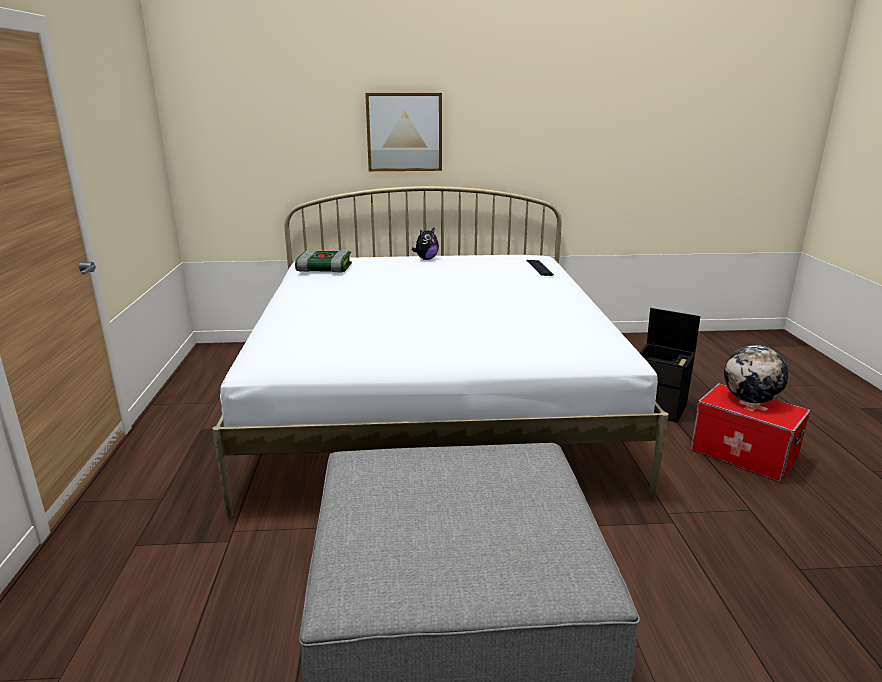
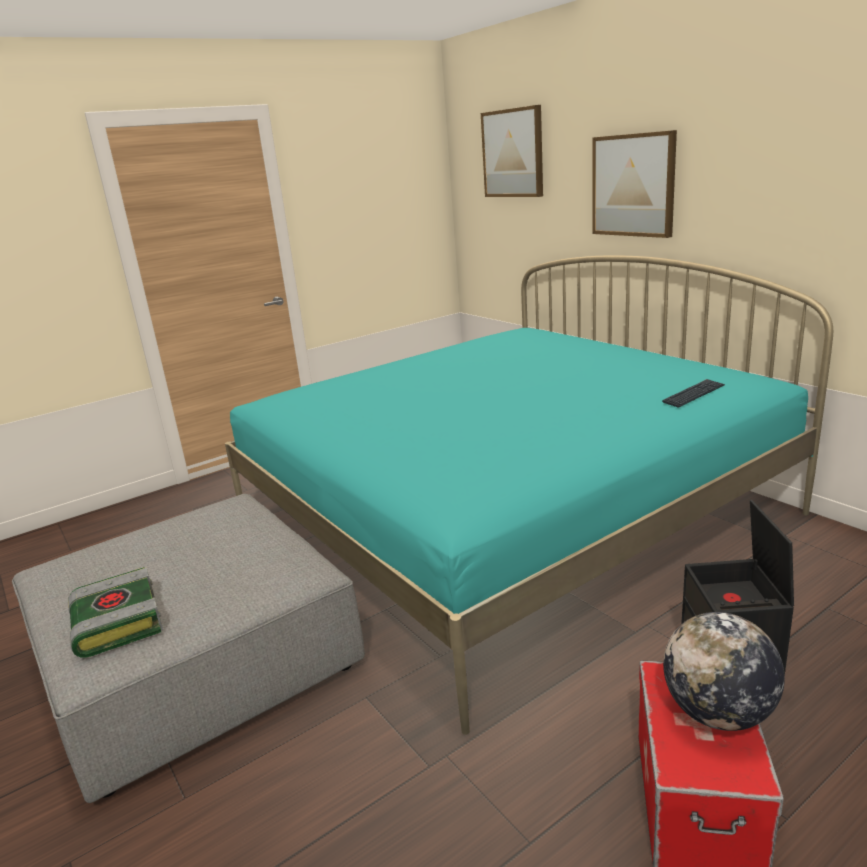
camera: 60 degrees right, 0 degrees up
(262, 101) = (513, 153): none -> picture
(323, 269) = (496, 339): book -> book (116, 622)
(426, 259) = (610, 351): plush toy -> none
(433, 402) = (508, 517): white bed -> turquoise bed

